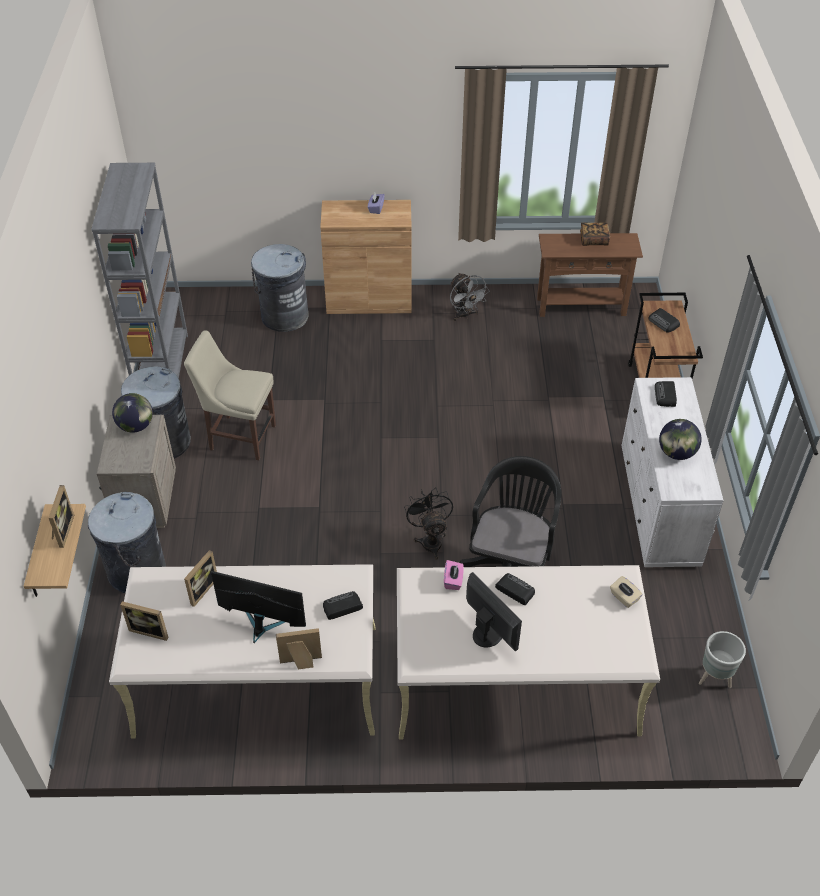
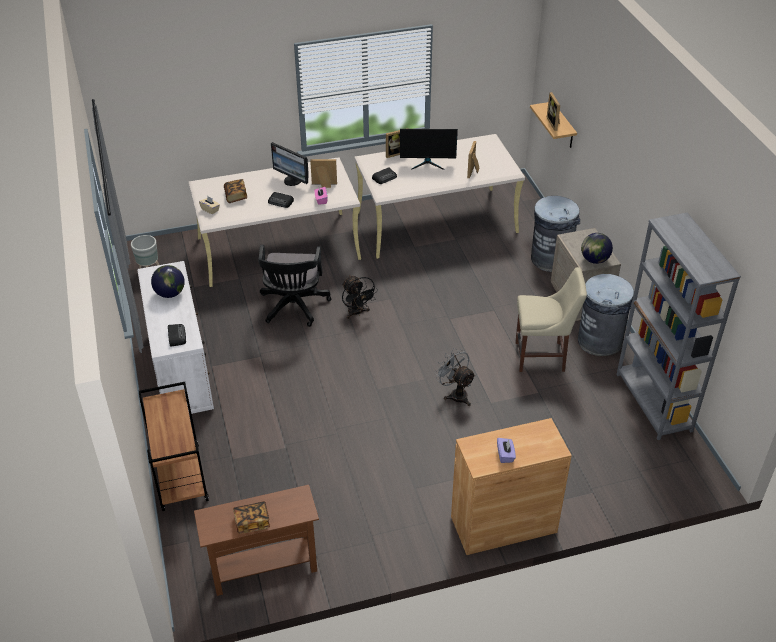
camera: 165 degrees right, 5 degrees down
(150, 630) = (489, 152): picture frame -> picture frame (324, 185)
(284, 316) = (580, 483): grey trash can -> none
(465, 315) = (392, 526): grey fan -> grey fan (455, 394)
(583, 618) = (236, 196): none -> book
(663, 323) = (173, 432): radio -> none

